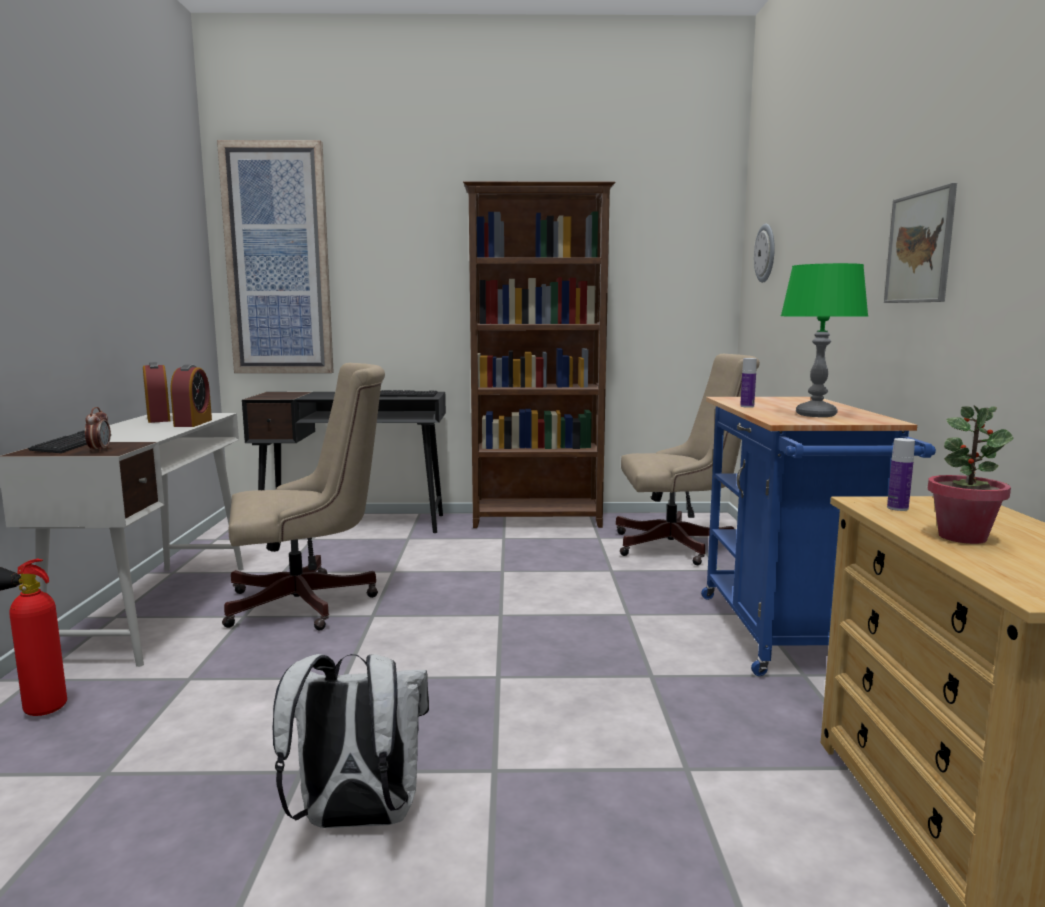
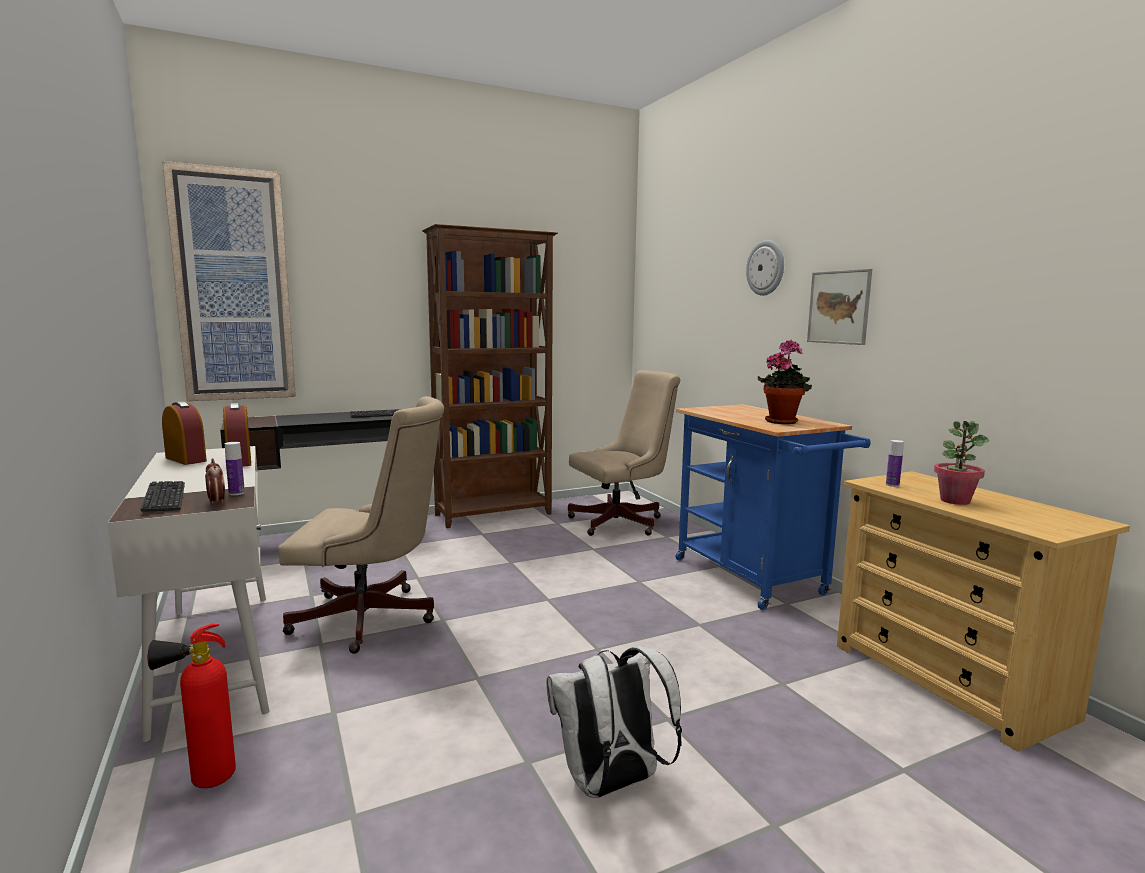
camera: 25 degrees left, 0 degrees up
(310, 603) = (372, 619): beige office chair -> beige office chair turned 45 degrees clockwise
(747, 406) = (725, 416): bottle -> bottle (236, 493)
(766, 253) = (666, 293): wall clock -> wall clock (766, 268)
(816, 415) = (782, 421): green table lamp -> potted plant

